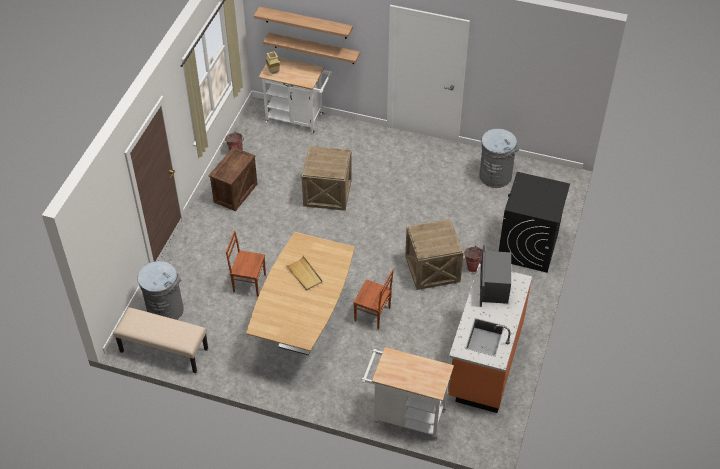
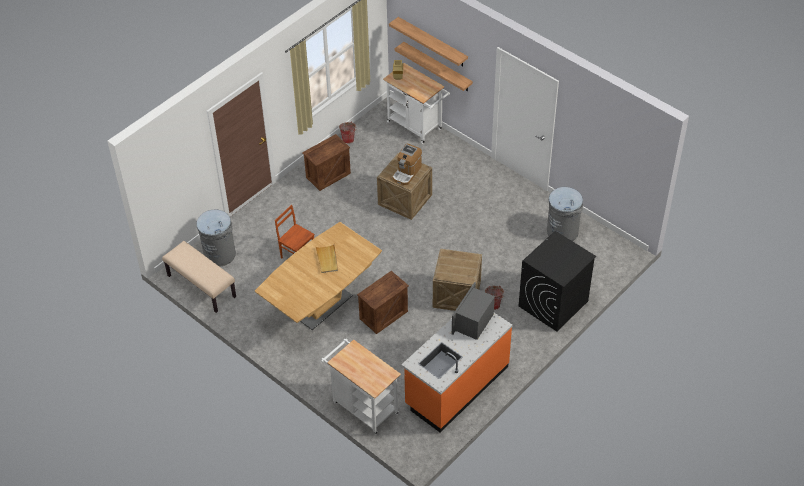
camera: 25 degrees right, 0 degrees up
(329, 162) = (407, 172): none -> coffee machine
(372, 315) = (383, 315): brown chair -> crate

